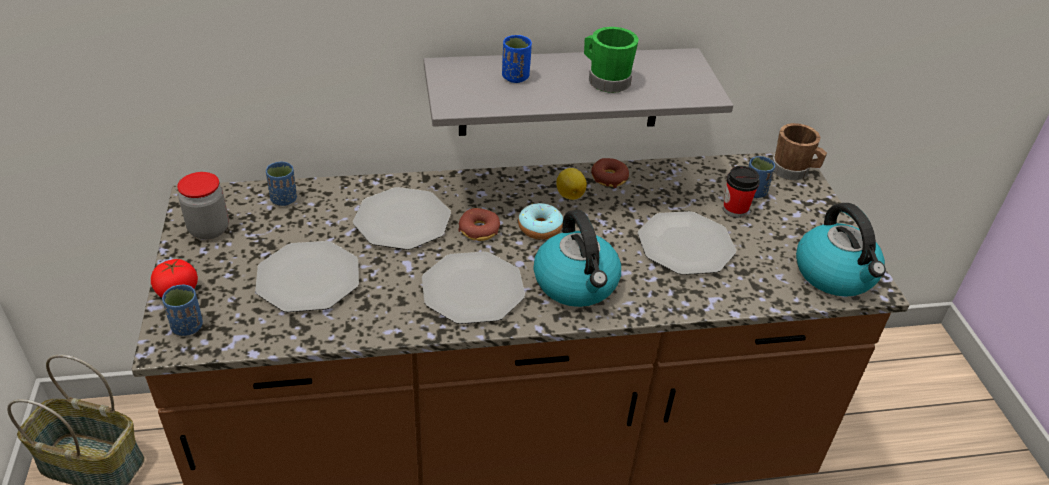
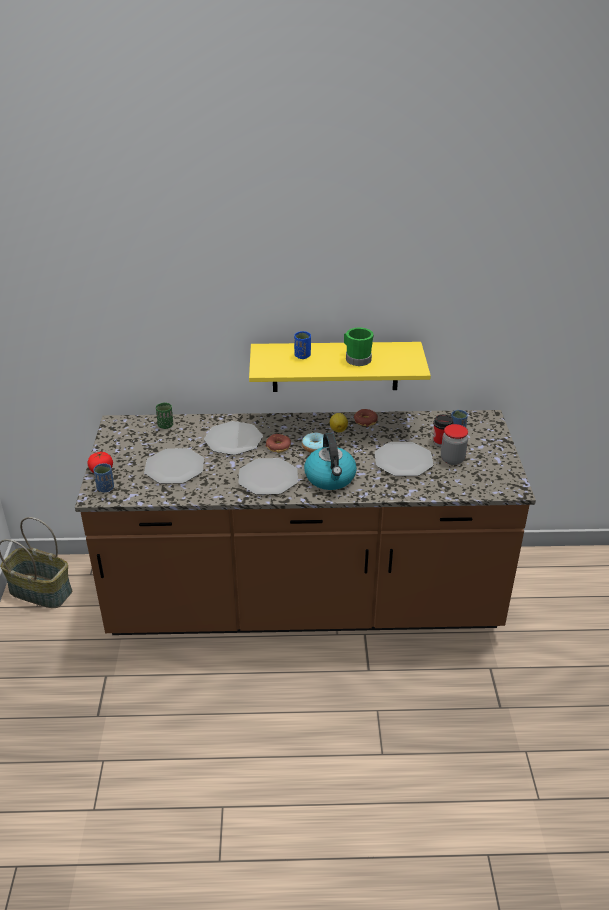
camera: 10 degrees right, 5 degrees down
(209, 229) = (121, 439): jar -> jar (452, 459)
(284, 199) = (165, 425): blue cup -> green cup
(561, 92) = (335, 366): grey shelf -> yellow shelf
(793, 171) = (487, 422): brown mug -> none
(835, 274) = (493, 481): kettle -> none

